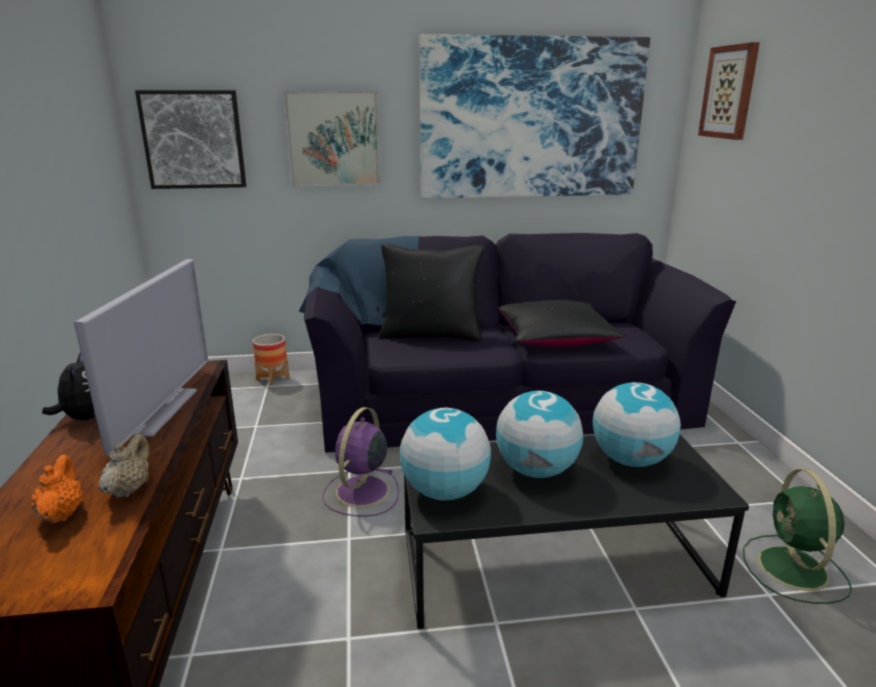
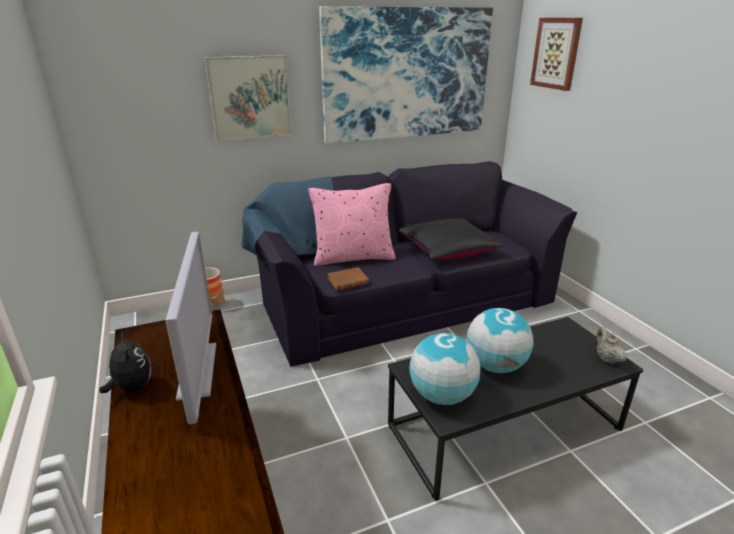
camera: 15 degrees left, 5 degrees up
(62, 513) = (184, 487): orange teapot -> none
(129, 489) = (227, 451): beige teapot -> beige teapot (606, 358)
(193, 140) = (123, 104): picture -> none
(361, 492) = (336, 396): purple fan -> none
(407, 357) = (348, 281): none -> brown book
(431, 334) = (353, 257): black pillow -> pink pillow
(630, 460) = (552, 346): globe -> none
(794, 570) = (652, 401): green fan -> none

